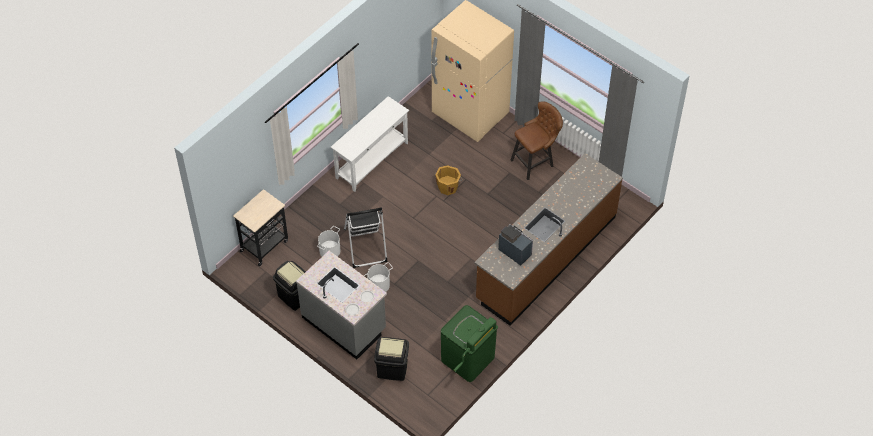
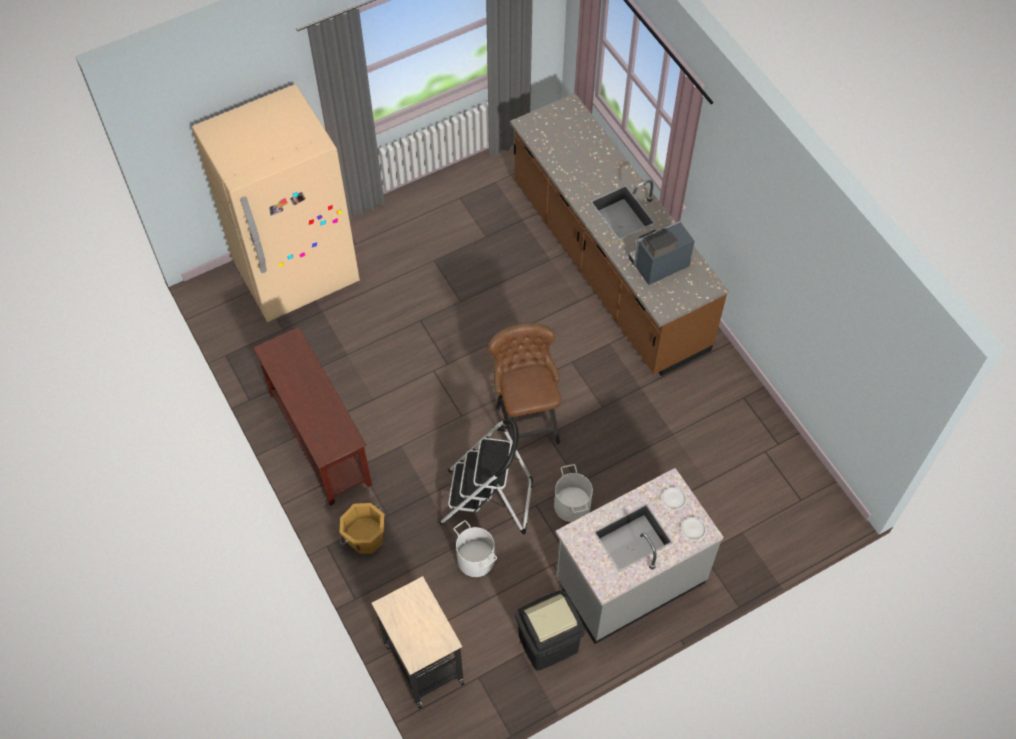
camera: 70 degrees left, 5 degrees up
(372, 160) = (319, 439): white console table -> brown console table
(392, 369) = (739, 535): black trash can -> none
(448, 187) = (423, 349): orange bucket -> orange bucket (365, 537)
(467, 360) = (755, 426): green washing machine -> none
(536, 161) = (428, 220): brown stool -> brown stool (525, 417)

